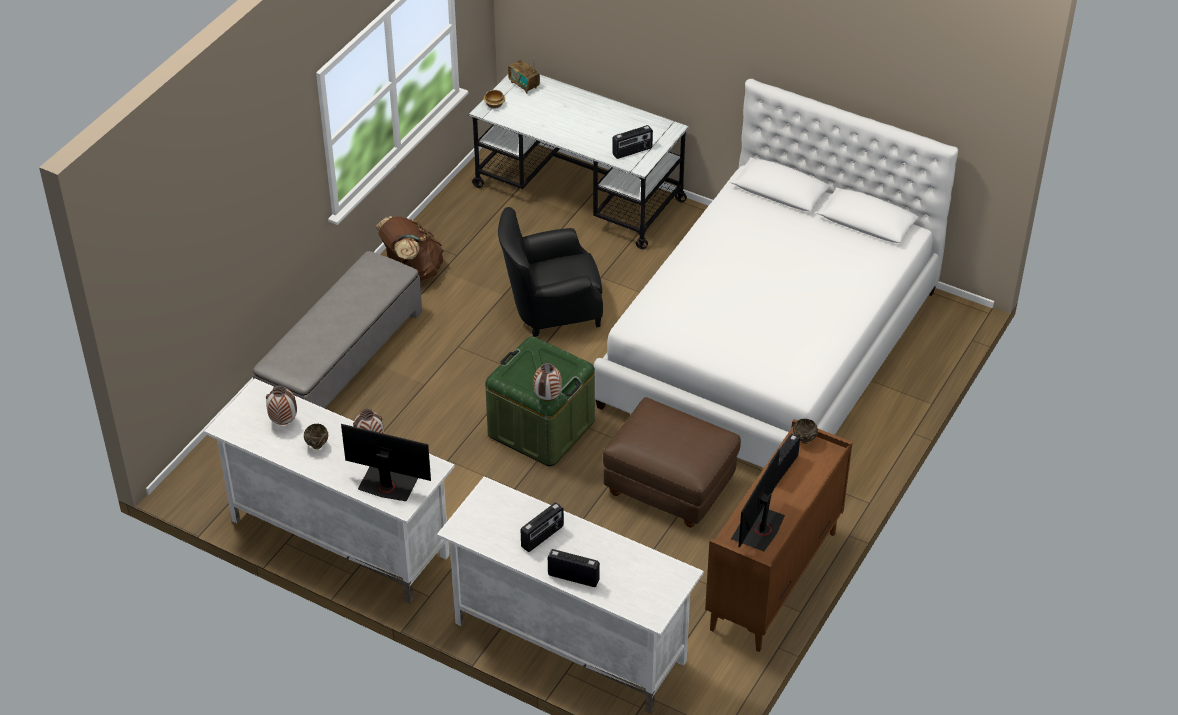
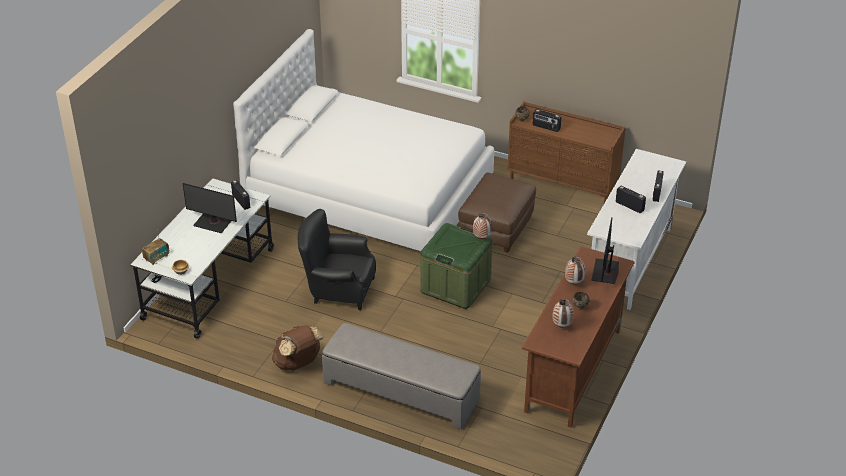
camera: 95 degrees left, 5 degrees down
(339, 538) = (573, 370): white dresser -> brown dresser
(550, 309) = (338, 289): black armchair -> black armchair turned 120 degrees clockwise
(758, 528) = (594, 134): monitor -> monitor (213, 223)

